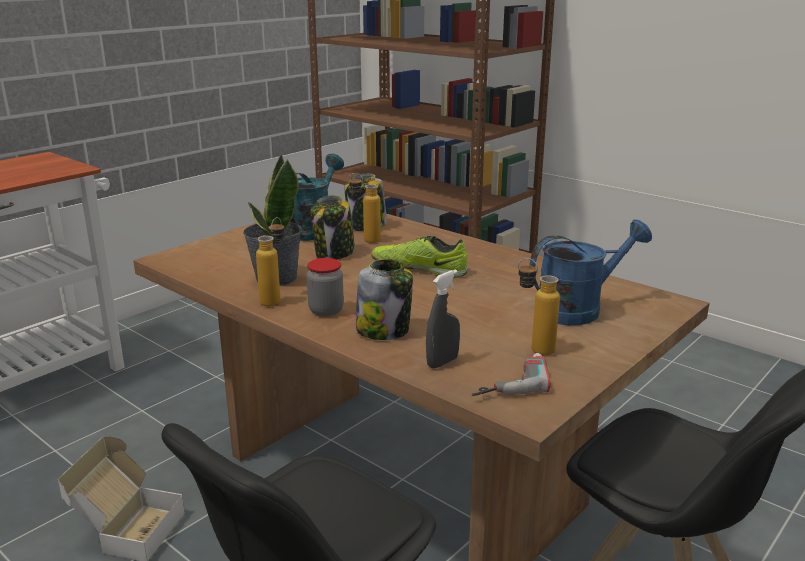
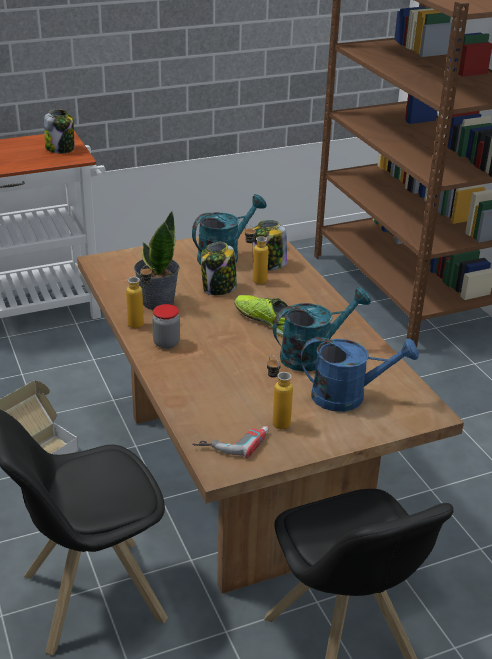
camera: 25 degrees right, 10 degrees up
(383, 330) = (190, 372): jar -> jar (60, 149)
(442, 362) = (203, 412): grey spray bottle -> none
(499, 284) = (313, 355): none -> turquoise watering can

